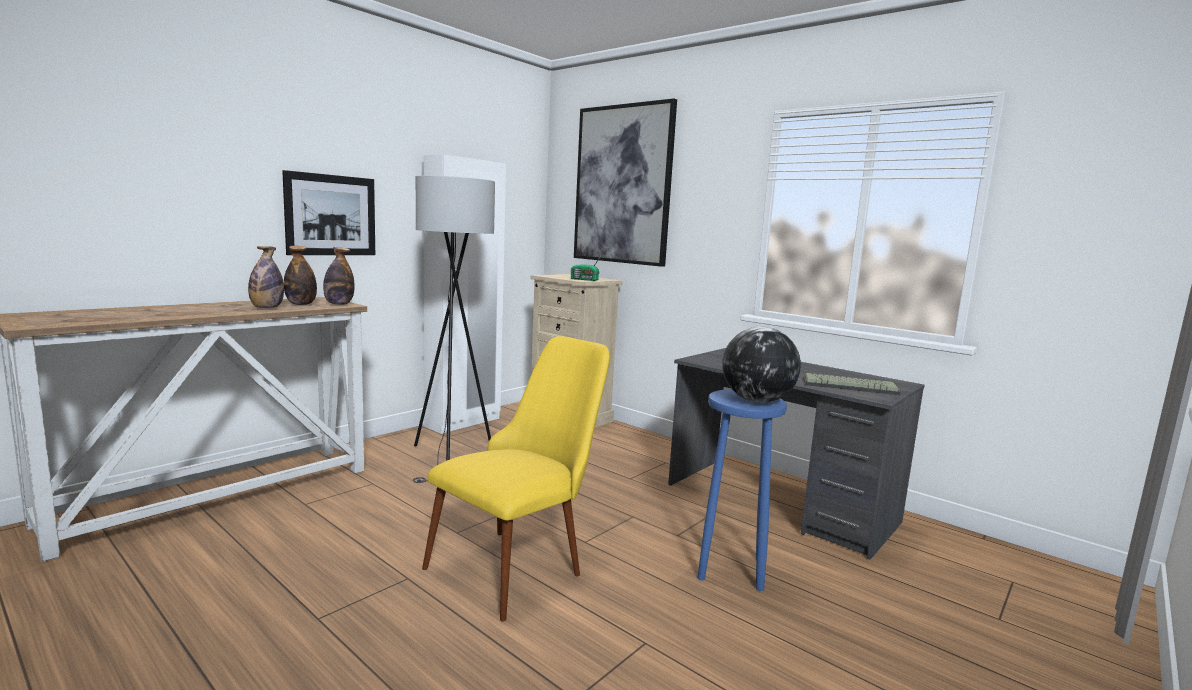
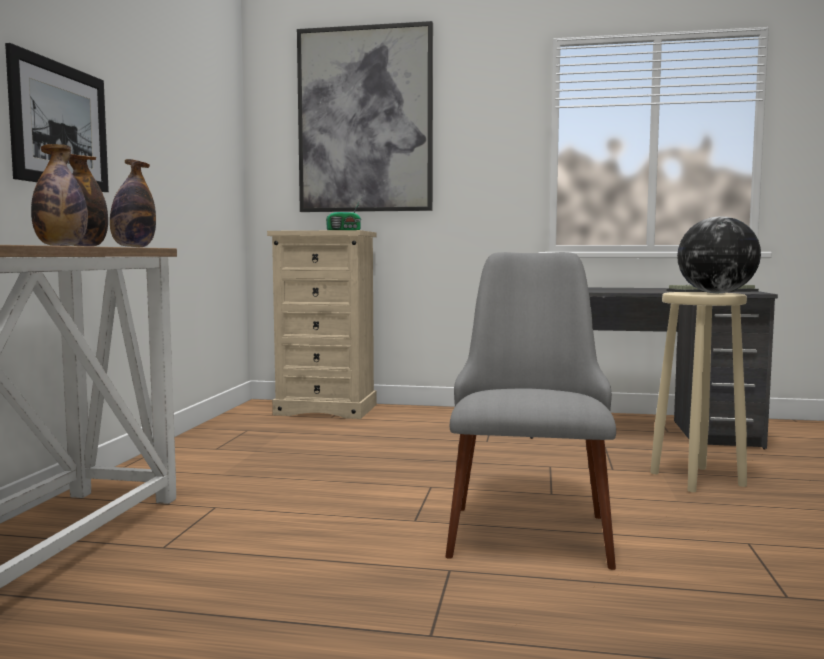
camera: 30 degrees left, 5 degrees down
(452, 457) = (263, 463): grey floor lamp -> none
(463, 422) = (208, 434): white wardrobe -> none
(520, 561) = (528, 523): yellow chair -> grey chair
(729, 568) = (696, 479): blue stool -> beige stool

